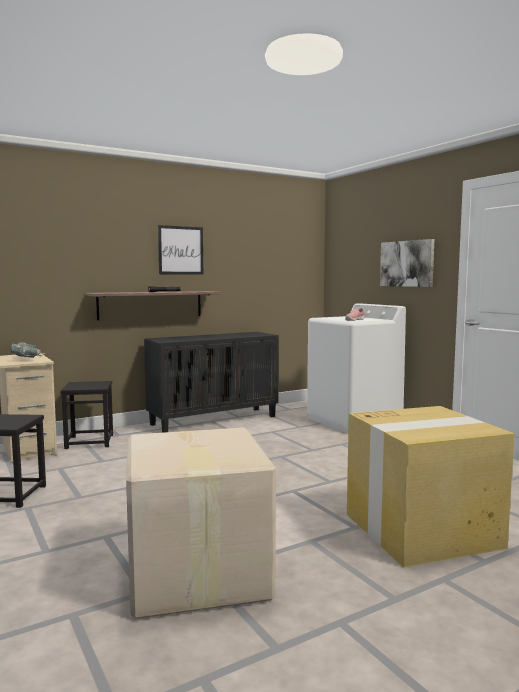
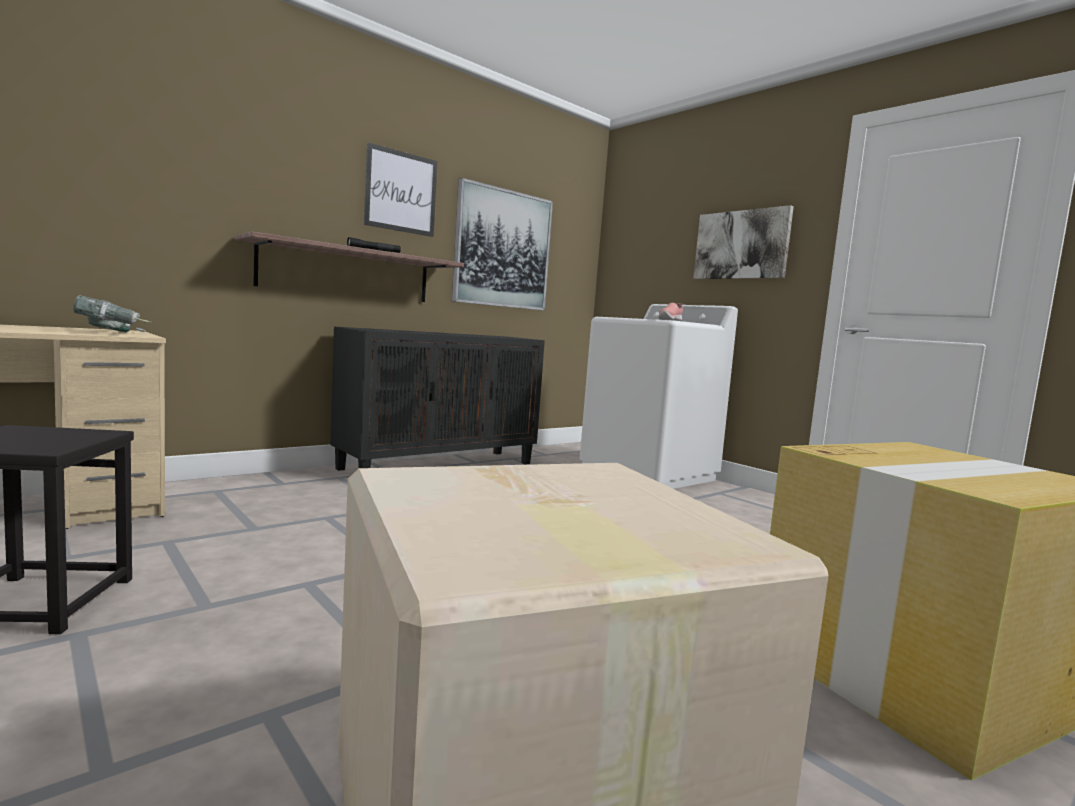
camera: 10 degrees left, 0 degrees up
(89, 441) = (230, 493): black stool -> none
(251, 274) = (502, 249): none -> picture

